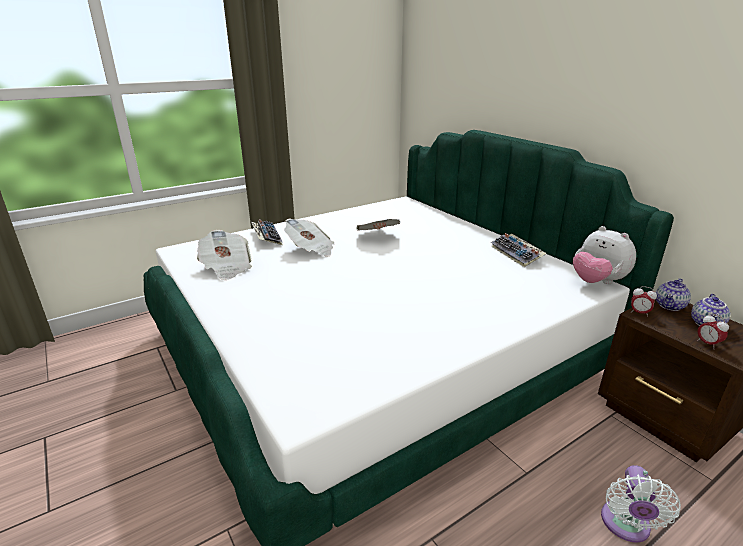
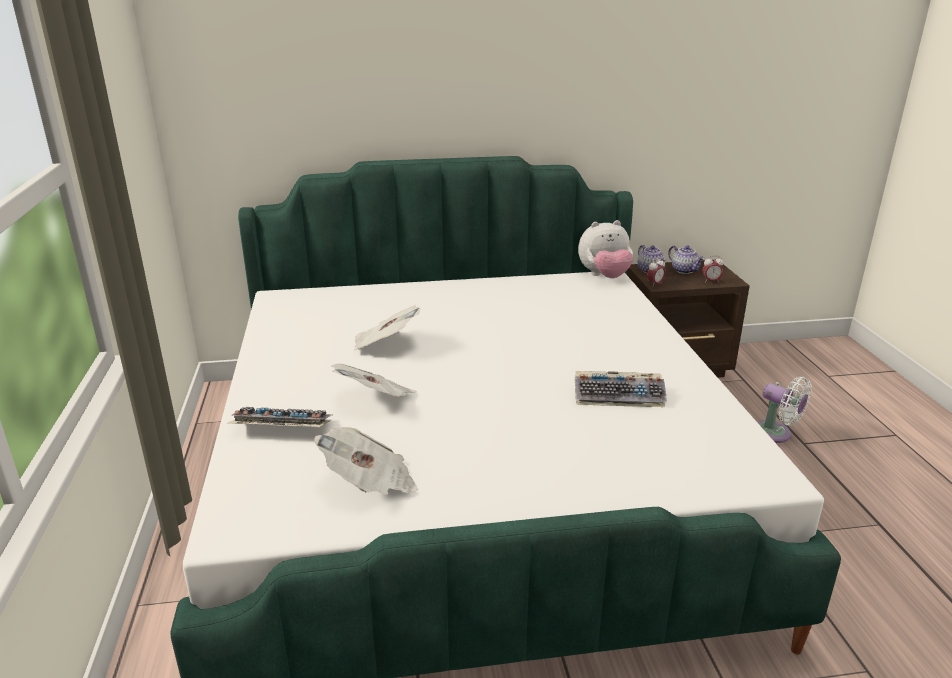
camera: 65 degrees left, 0 degrees up
(517, 254) = (518, 287): keyboard -> keyboard (619, 395)

